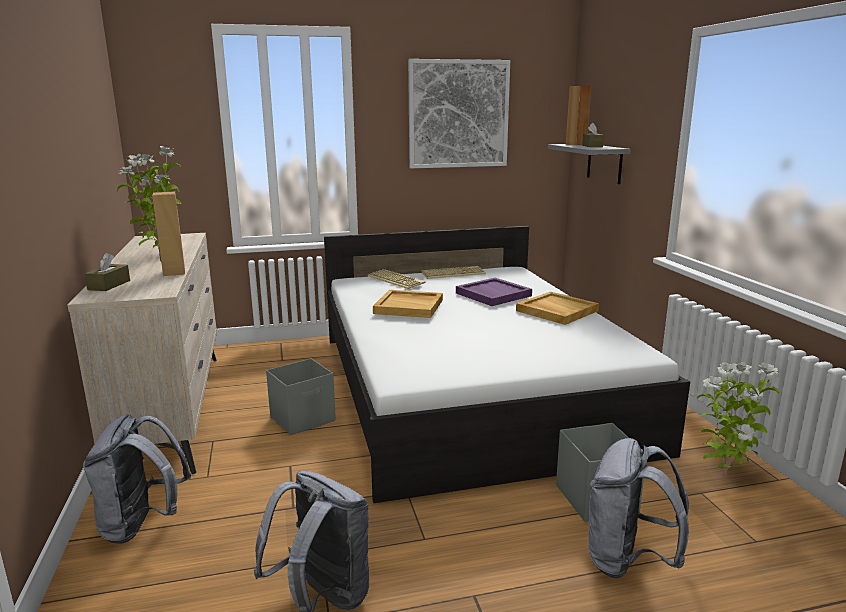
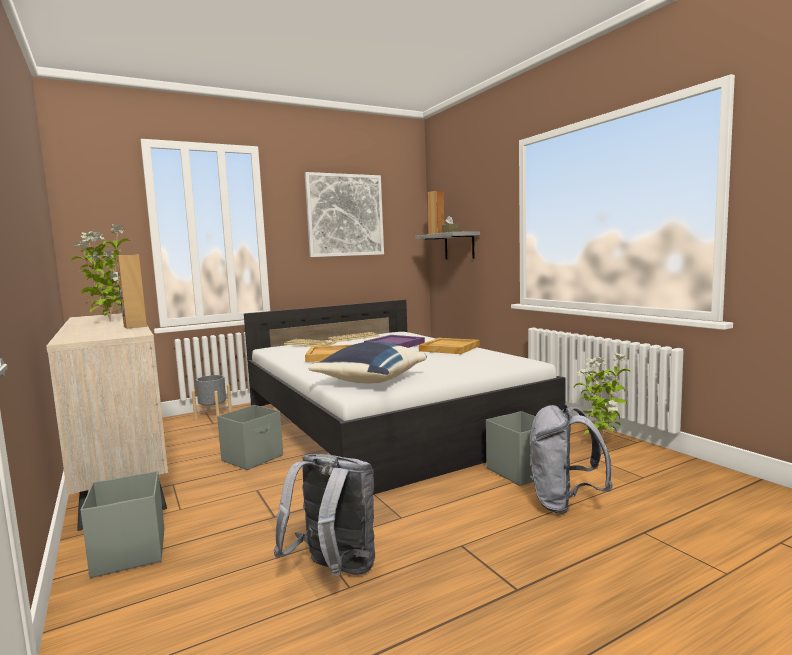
camera: 15 degrees left, 10 degrees down
(109, 285) = (77, 335): brown tissue box -> none
(142, 525) = (129, 553): grey backpack -> grey storage box
(286, 349) = (213, 415): none -> grey planter
(425, 361) = (369, 381): none -> blue pillow

